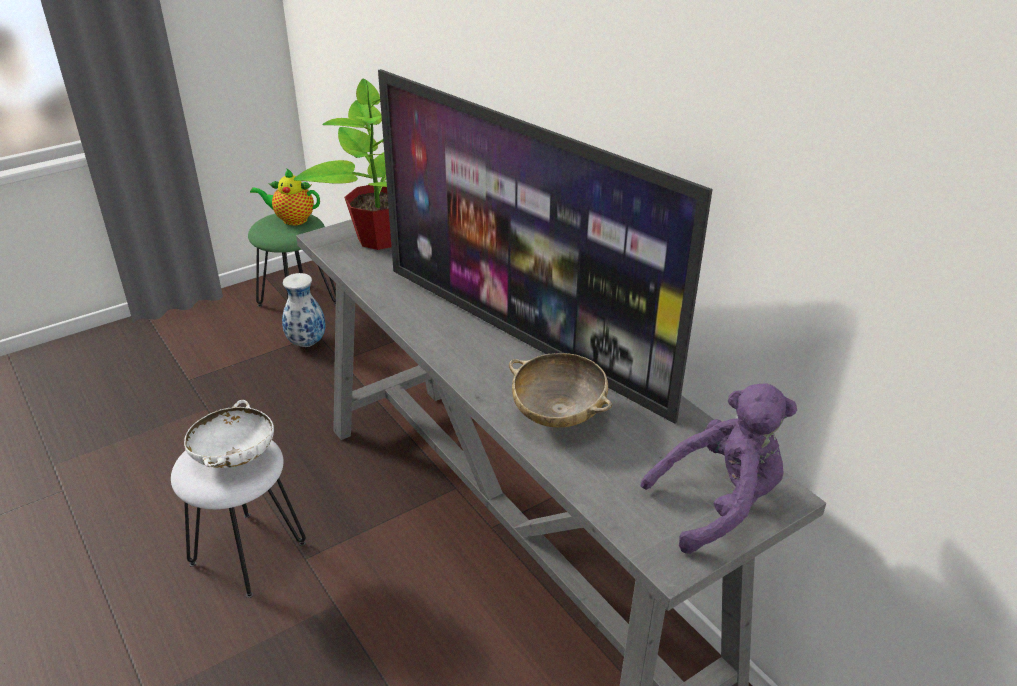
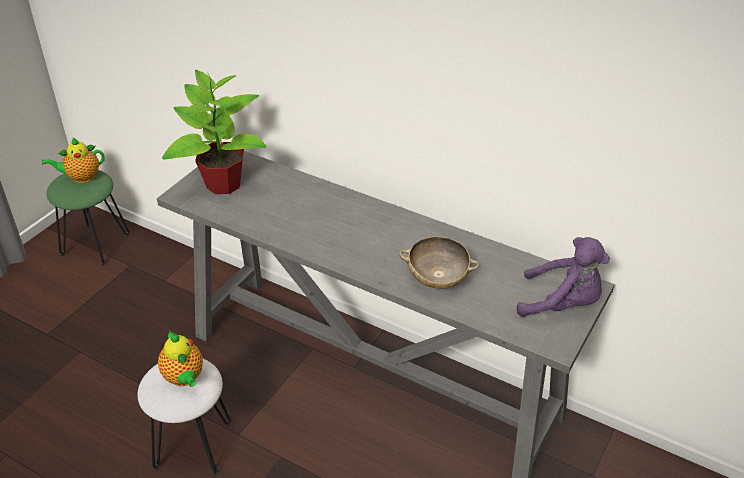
camera: 25 degrees left, 5 degrees up
(234, 457) = (184, 378): white bowl -> teapot
(307, 343) = (126, 274): vase -> none
(524, 337) = (380, 231): television -> none
(719, 504) = (562, 304): purple plush toy -> purple plush toy turned 60 degrees clockwise

